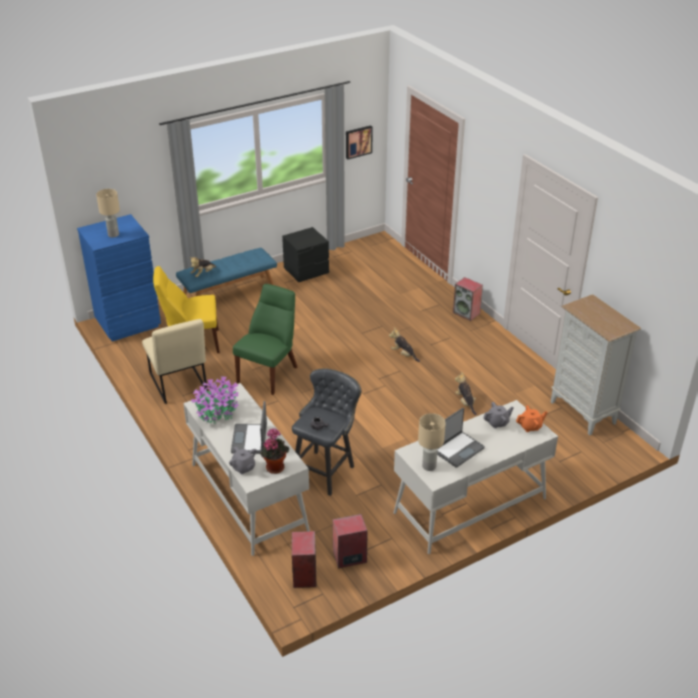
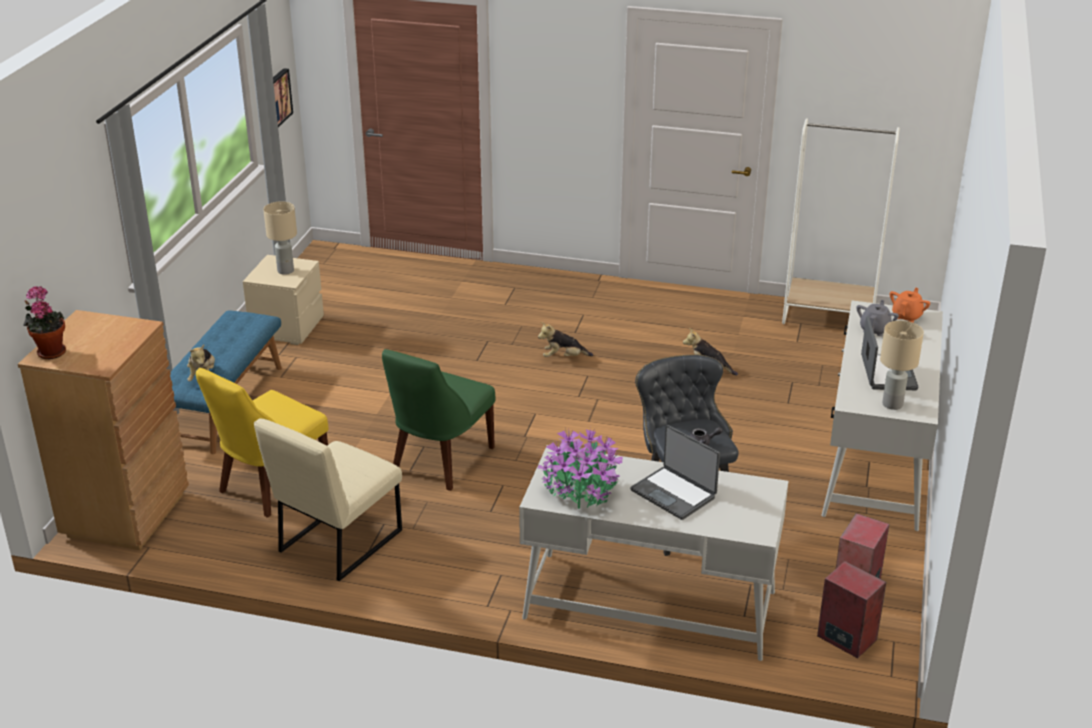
camera: 45 degrees left, 5 degrees down
(114, 235) = (103, 344): beige table lamp -> beige table lamp (286, 270)
(128, 323) = (125, 514): blue dresser -> brown dresser
(178, 383) = (337, 542): beige chair -> beige chair turned 105 degrees clockwise
(243, 468) = (723, 525): grey teapot -> none
(269, 373) = (439, 462): green chair -> green chair turned 135 degrees counterclockwise
(275, 466) = (753, 501): potted plant -> potted plant (50, 351)
(306, 271) = (286, 328): black nightstand -> beige nightstand
(466, 313) = (559, 282): speaker -> none
(582, 414) = (828, 318): white dresser -> clothes rack

